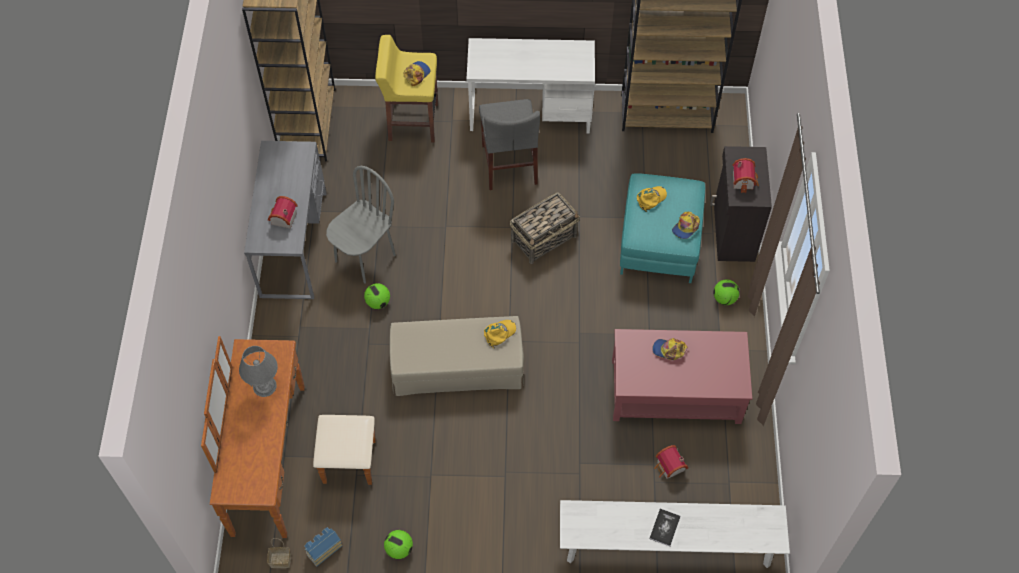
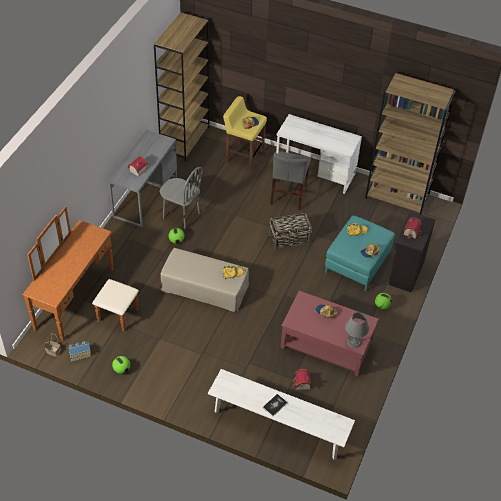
camera: 20 degrees right, 10 degrees down
(264, 386) = (82, 248): grey table lamp -> grey table lamp (354, 342)
(365, 258) = (181, 216): grey chair -> grey chair turned 60 degrees clockwise

